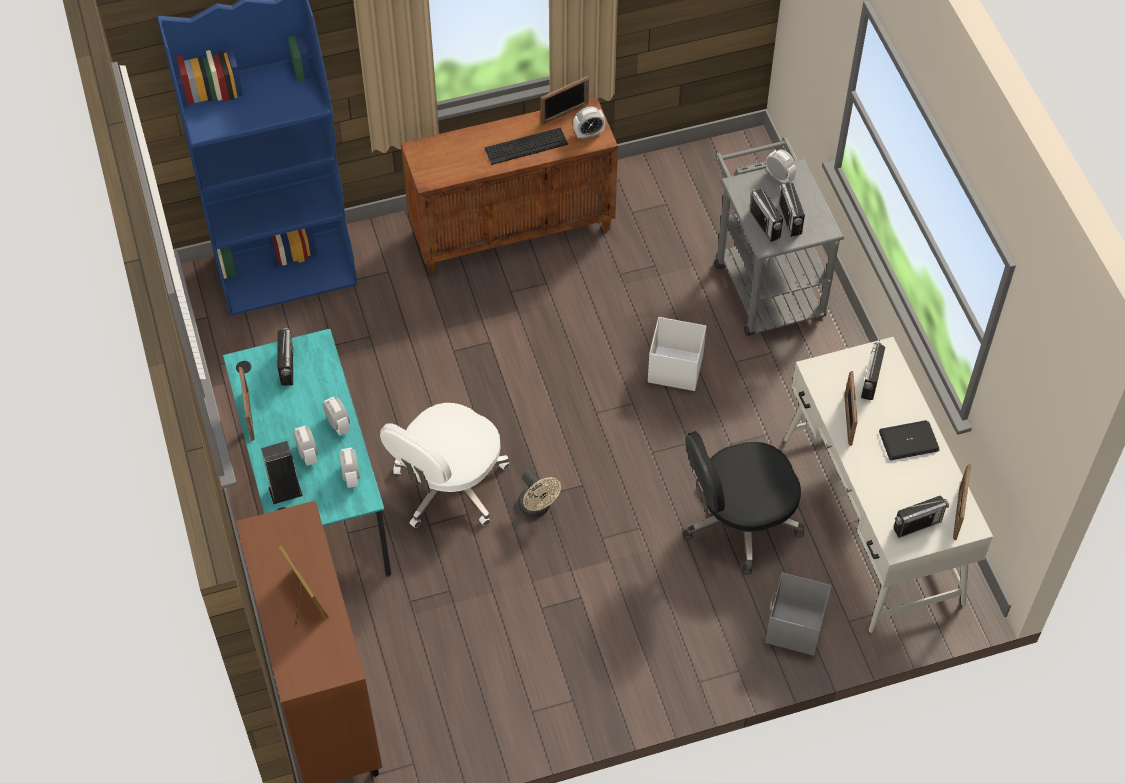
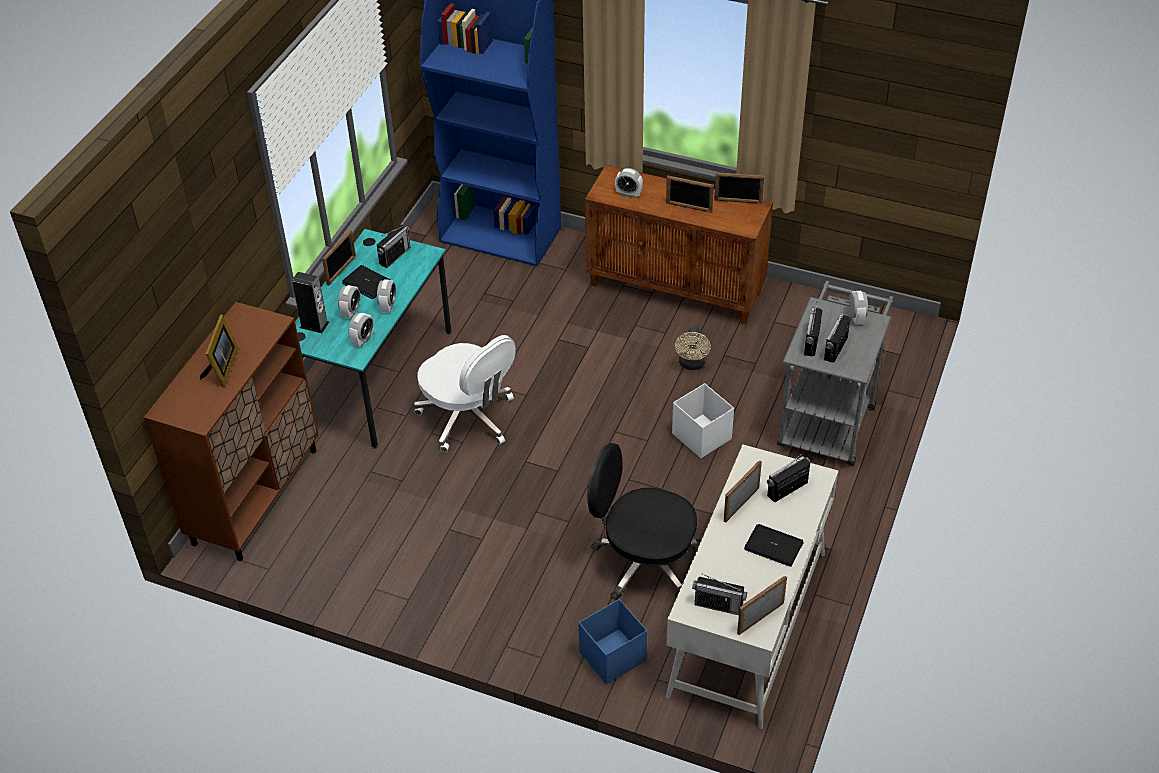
camera: 40 degrees right, 10 degrees down
(290, 413) = (367, 283): none -> laptop
(449, 486) = (468, 418): white office chair -> white office chair turned 120 degrees counterclockwise
(526, 146) = (689, 207): keyboard -> picture frame
(537, 508) = (512, 466): beige fan -> beige fan (692, 365)
(589, 133) = (742, 221): alarm clock -> alarm clock (628, 194)
(794, 628) = (611, 657): grey storage box -> blue storage box

